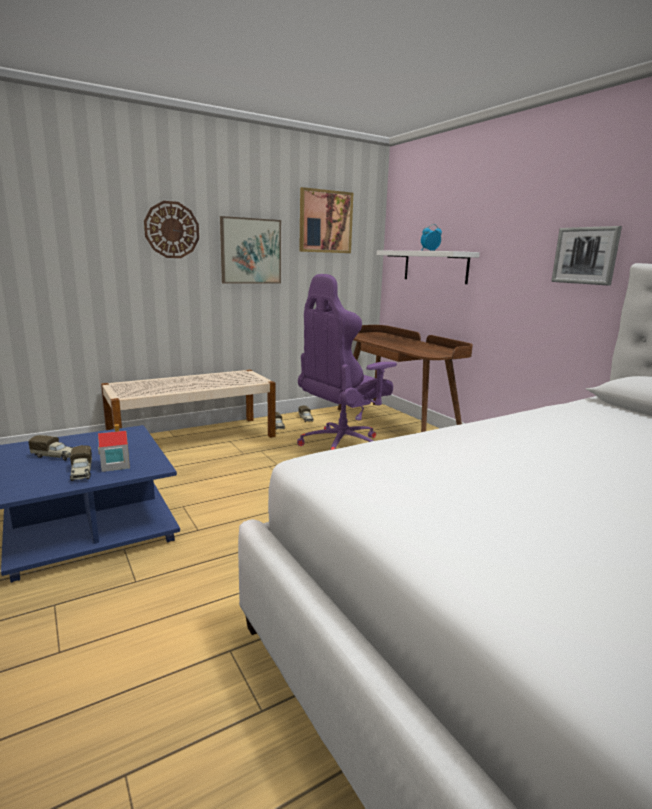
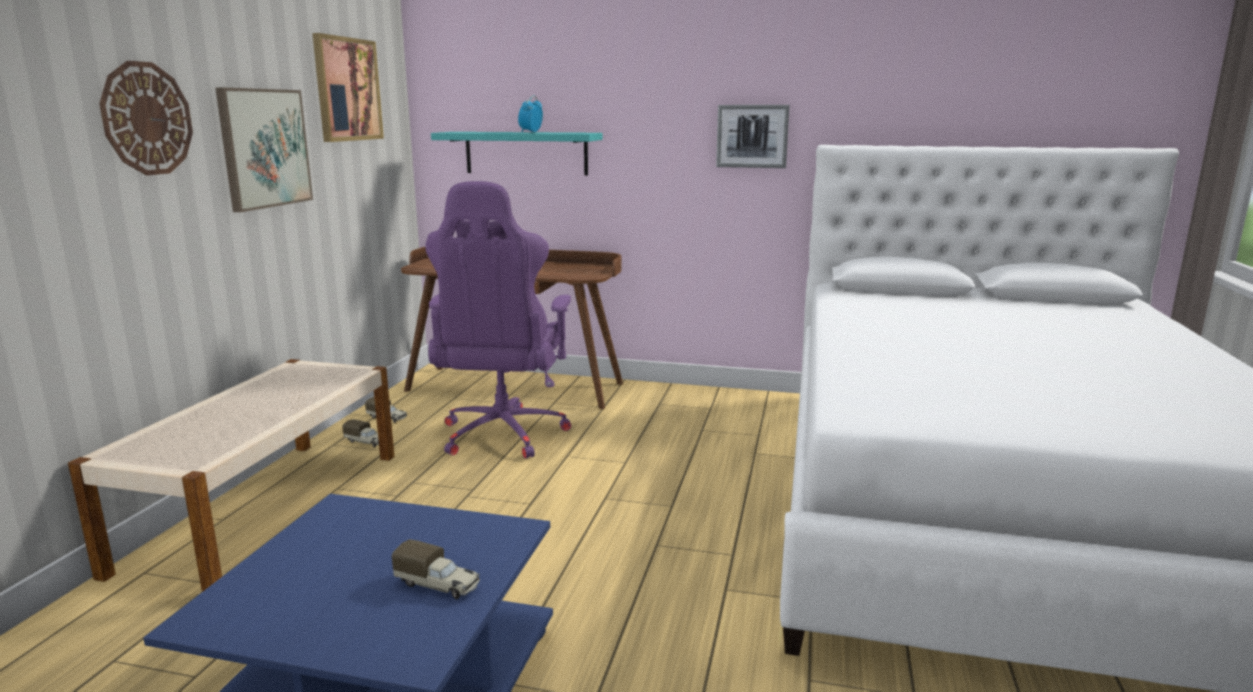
camera: 45 degrees left, 0 degrees up
(56, 456) = (326, 590): toy truck -> none
(115, 465) = (454, 554): toy house -> none
(435, 266) = (526, 153): white shelf -> turquoise shelf

